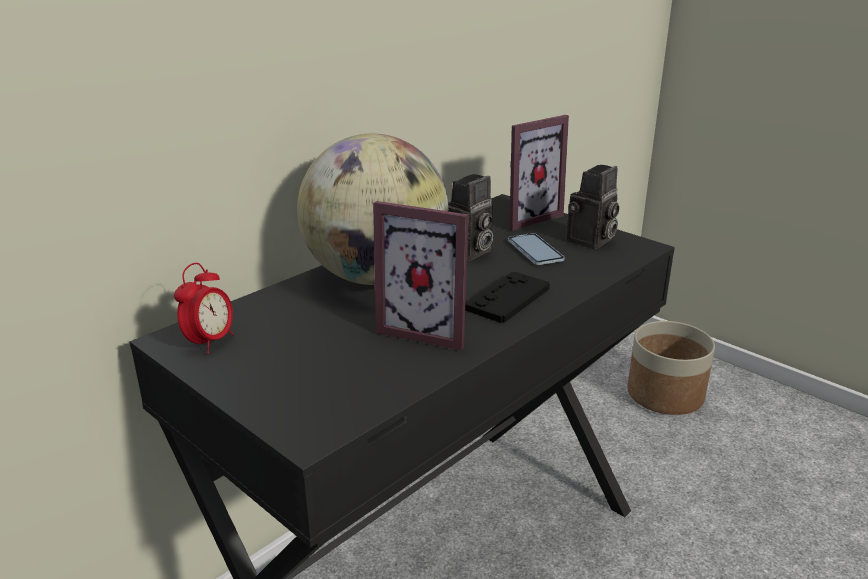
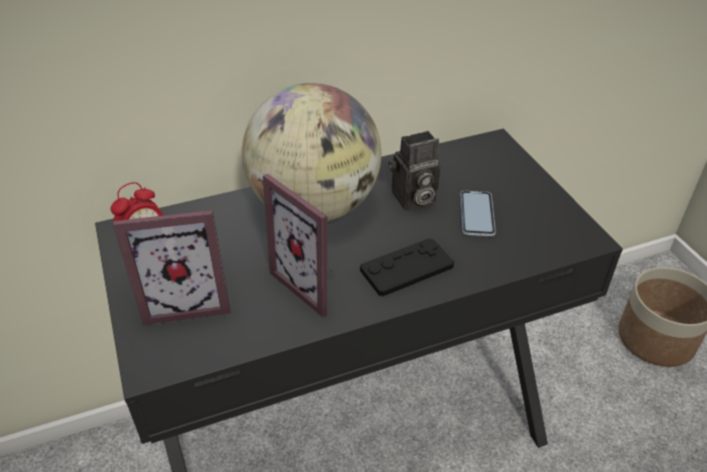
camera: 25 degrees right, 15 degrees up
(525, 217) = (500, 166): picture frame -> picture frame (187, 301)
(590, 241) = (540, 217): camera -> none

